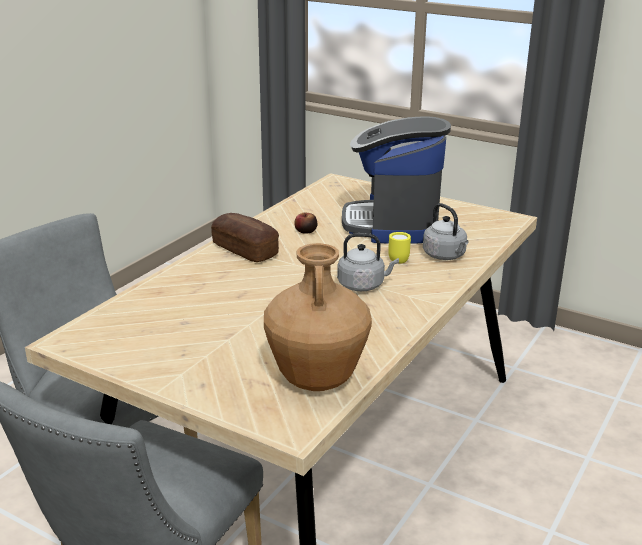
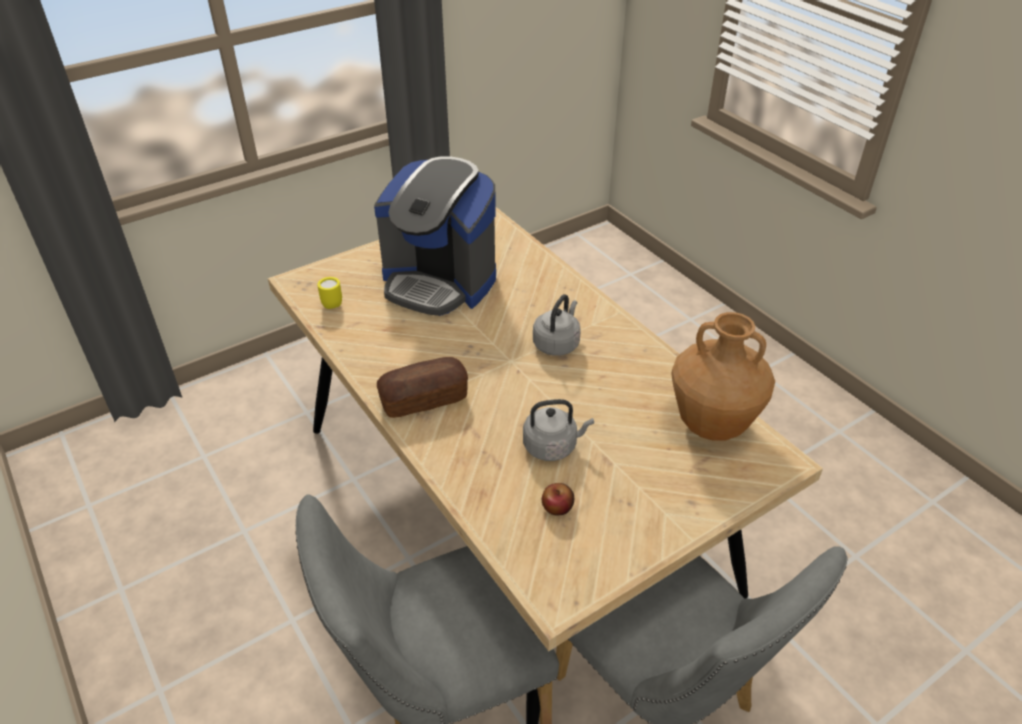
camera: 65 degrees left, 15 degrees up
(305, 231) = (411, 343): apple -> apple (557, 507)
(400, 260) = (520, 304): yellow mug -> yellow mug (331, 303)
(445, 256) = (530, 277): grey kettle -> grey kettle (552, 446)

